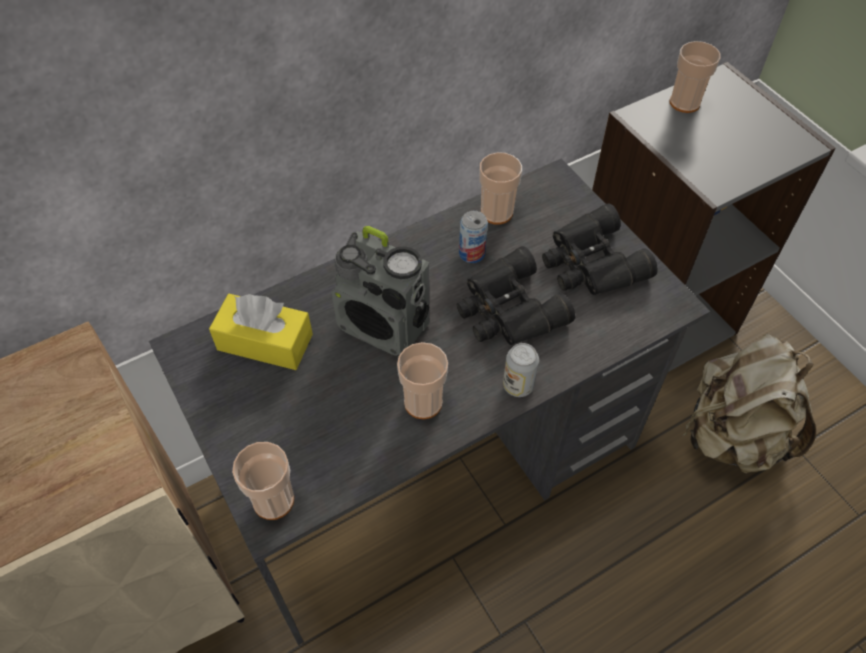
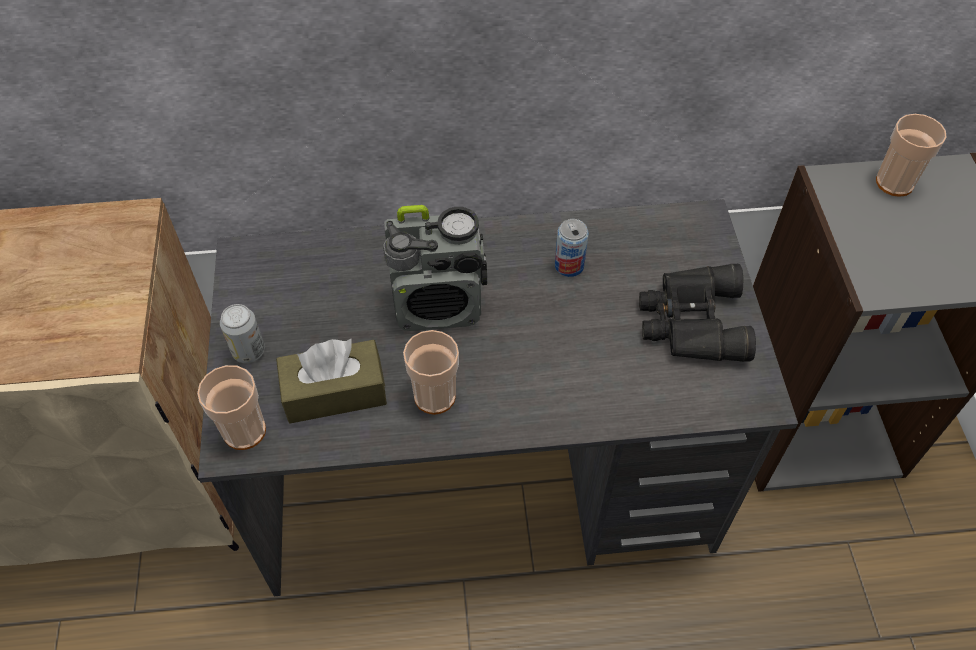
camera: 25 degrees right, 0 degrees up
(265, 342) = (319, 278): yellow tissue box -> none
(335, 434) = (334, 392): none -> brown tissue box
(384, 326) = (439, 306): radio -> radio turned 60 degrees counterclockwise
(496, 212) = (619, 232): cup -> none
(507, 310) = (572, 337): black binoculars -> none
(518, 385) = (539, 418): can -> can (248, 351)
(732, 436) = (838, 588): beige backpack -> none

